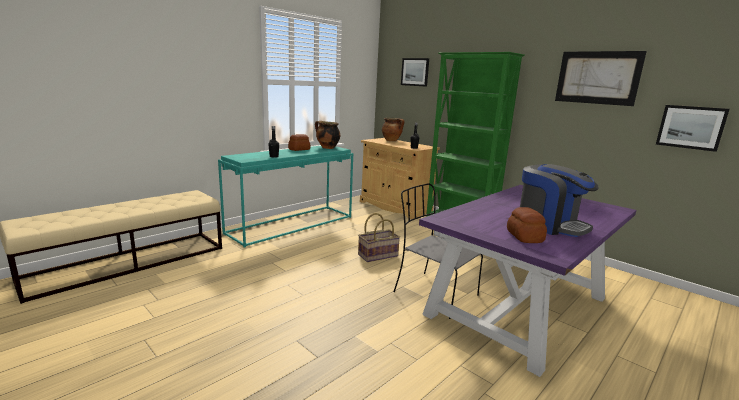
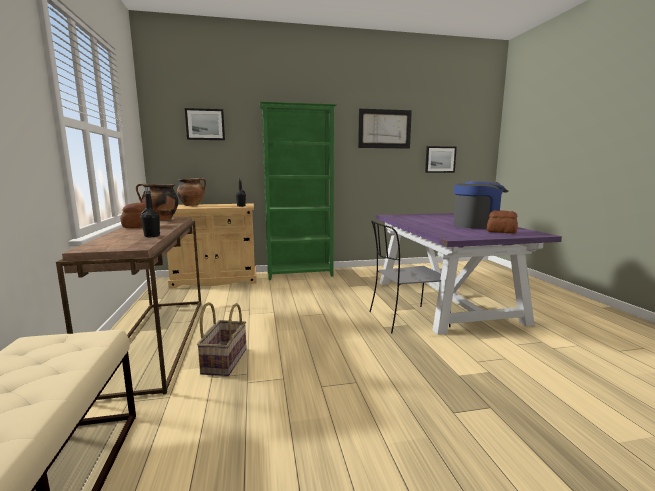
camera: 55 degrees left, 5 degrees down
(292, 224) = (155, 340): turquoise console table -> brown console table
(378, 255) = (310, 318): basket -> basket (224, 361)

